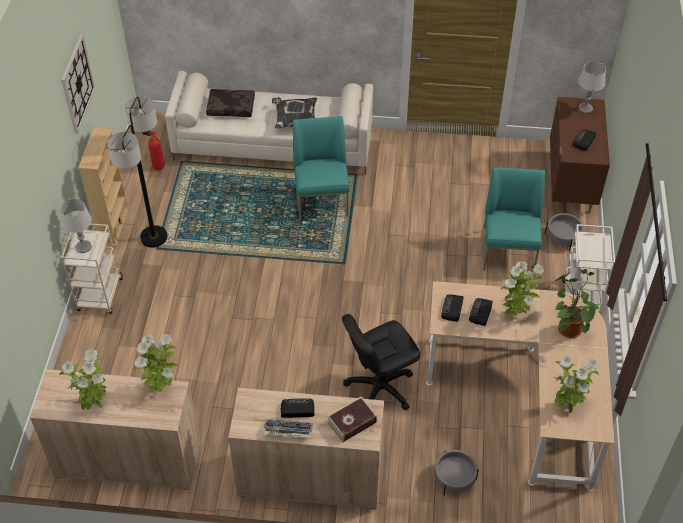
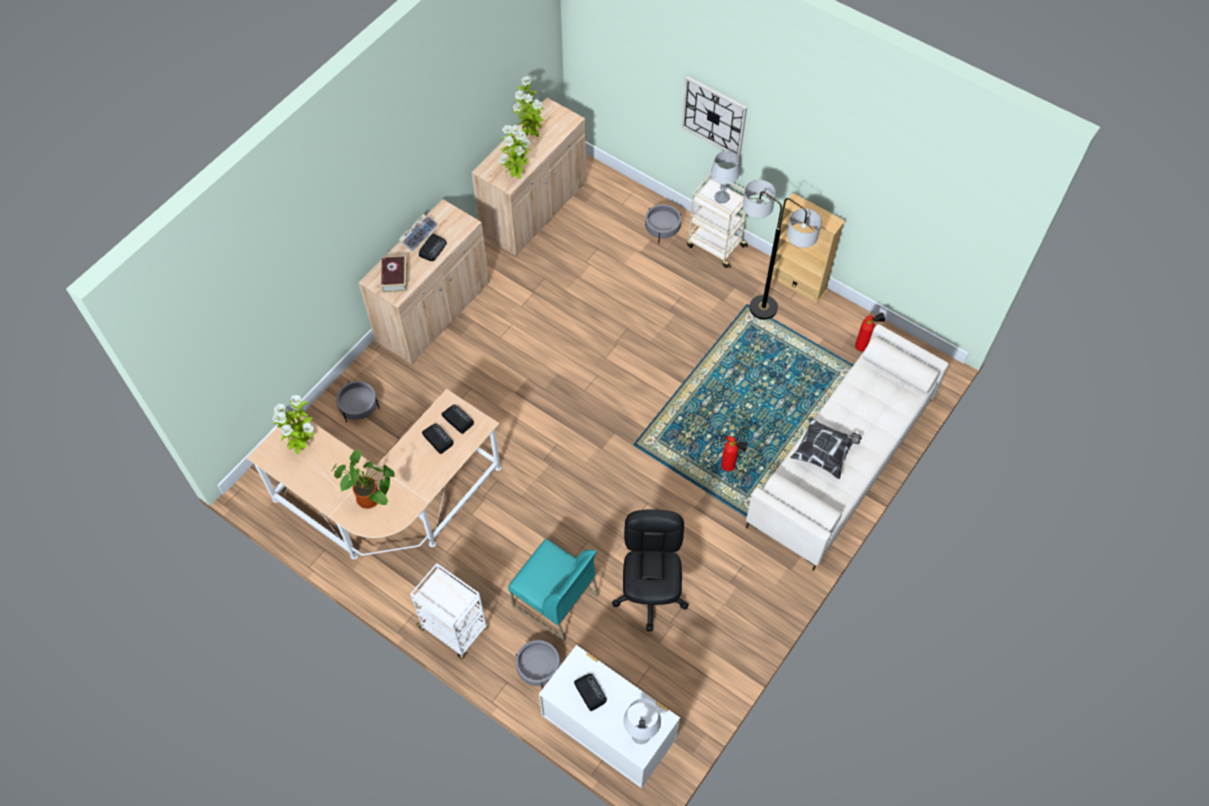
camera: 120 degrees right, 10 degrees up
(77, 84) = (854, 174): wall clock -> wall clock (714, 116)
(100, 341) = (662, 229): none -> grey planter
(231, 107) = (878, 403): brown pillow -> none
(322, 200) = (731, 467): turquoise chair -> fire extinguisher
(379, 388) = (479, 400): black office chair -> black office chair (650, 594)
(515, 314) = (416, 466): potted plant -> none
(570, 184) = (608, 733): brown dresser -> white dresser

